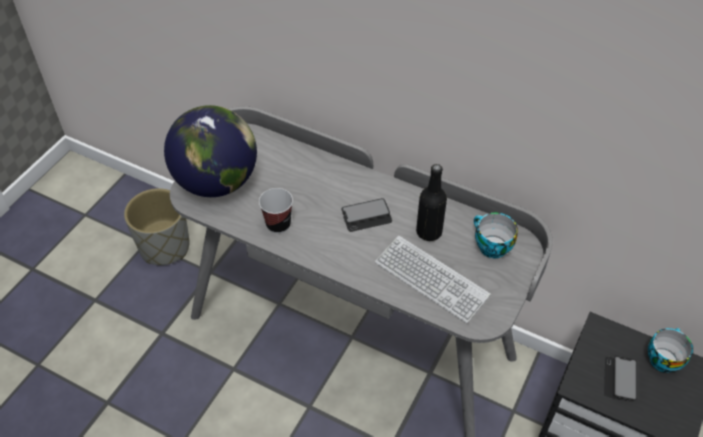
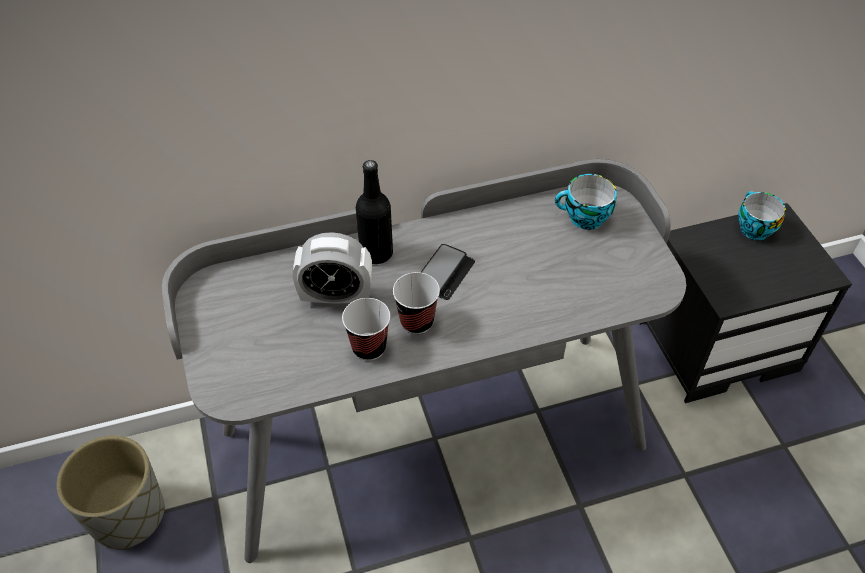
camera: 45 degrees left, 0 degrees up
(217, 182) = (244, 356): globe -> none
(294, 186) = (336, 298): none -> alarm clock
(318, 230) = (416, 322): none -> cup
(429, 232) = (518, 245): black bottle -> black bottle (376, 253)
(431, 280) = (575, 286): keyboard -> none
(620, 379) = (746, 268): phone -> none

